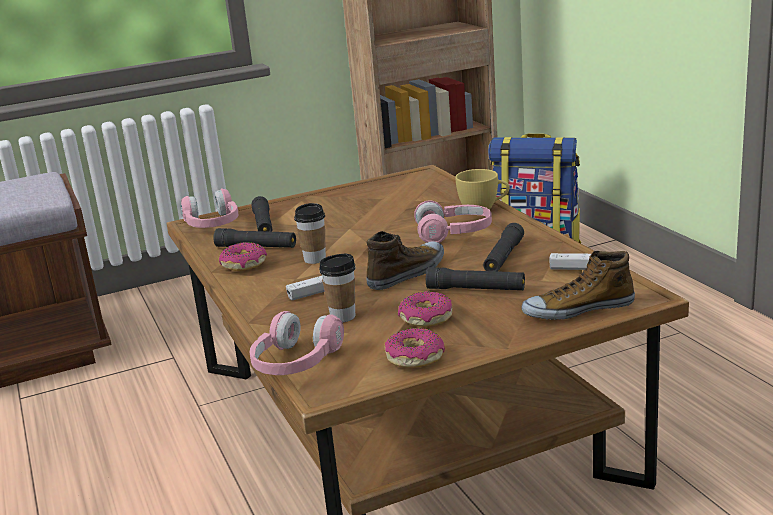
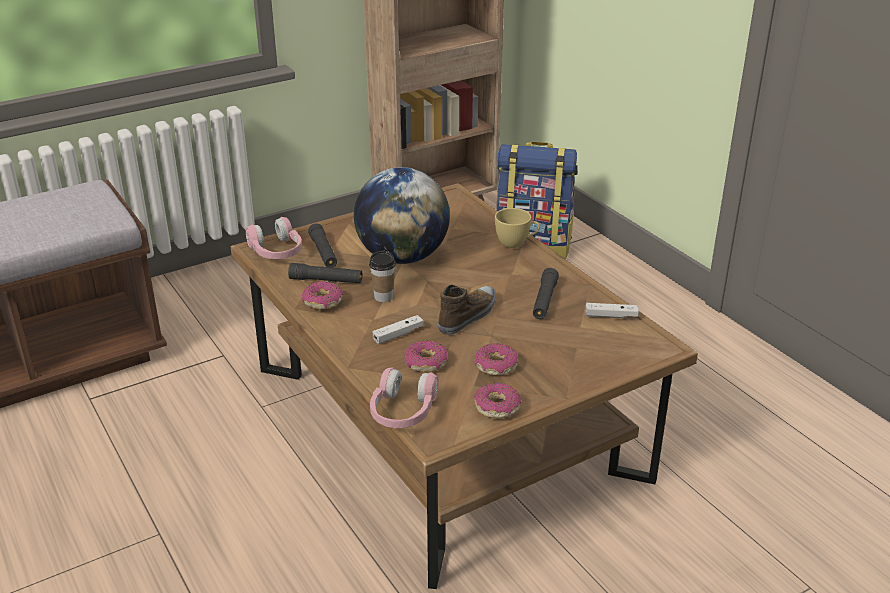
camera: 10 degrees left, 10 degrees up
(343, 317) = (426, 363): cup -> donut
(349, 225) = (402, 257): none -> globe
(454, 234) = (497, 271): pink headphones -> none
(476, 289) = (529, 335): black flashlight -> none
(577, 309) = (614, 359): shoe -> none

